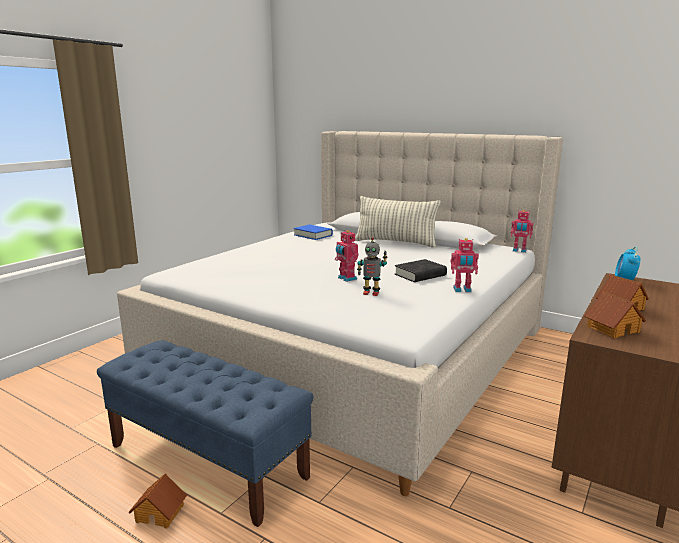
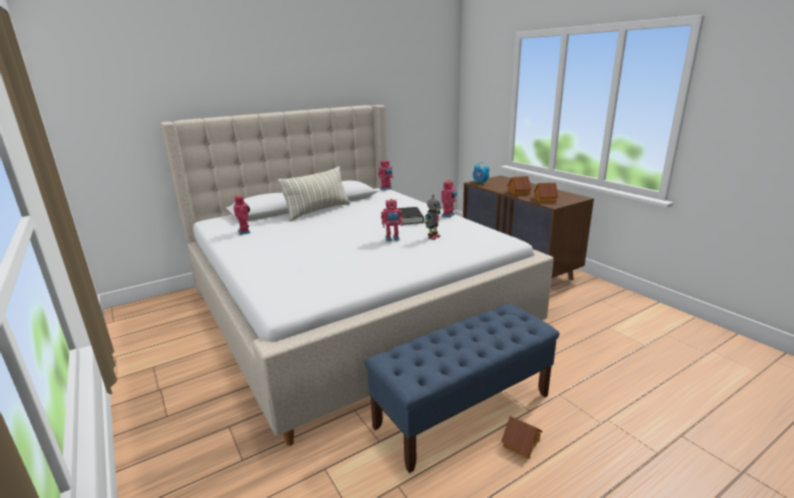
camera: 65 degrees left, 5 degrees up
(313, 235) = (245, 232): blue book -> toy robot

